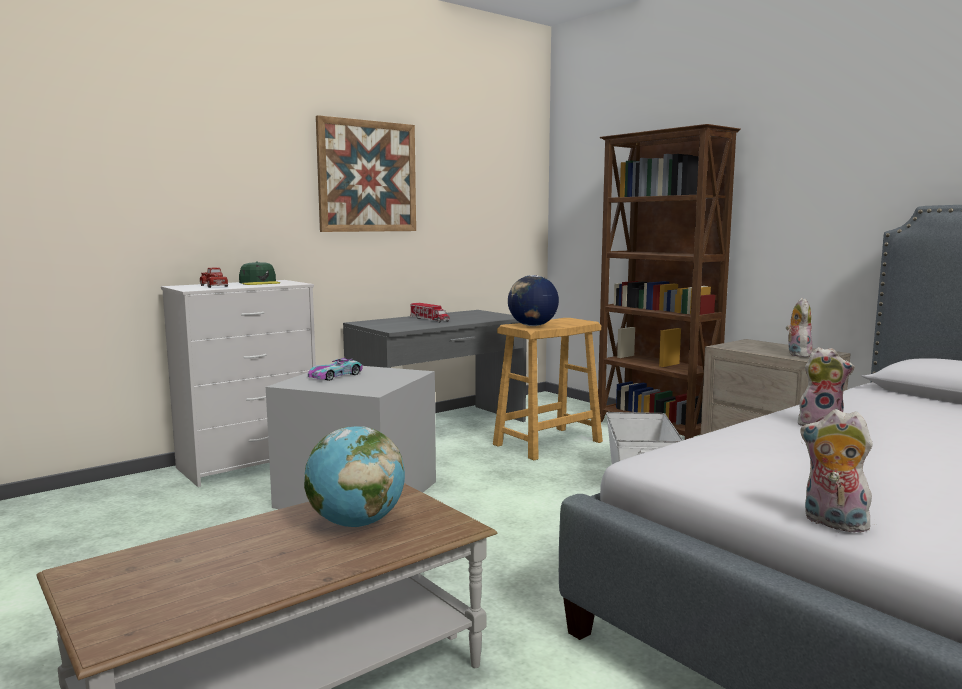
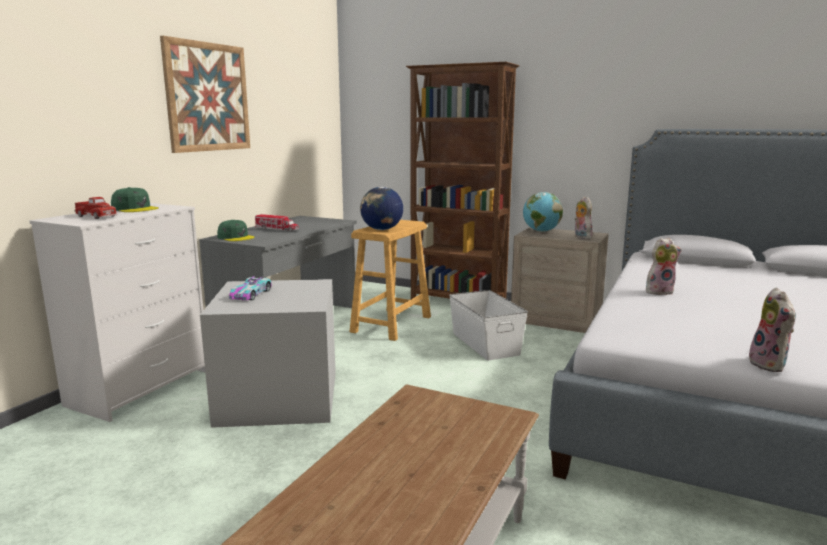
camera: 25 degrees left, 5 degrees up
(356, 523) = (433, 432): globe -> globe (541, 231)
(377, 323) = (236, 237): none -> green cap
(832, 523) = (770, 365): plush toy -> plush toy turned 105 degrees counterclockwise

